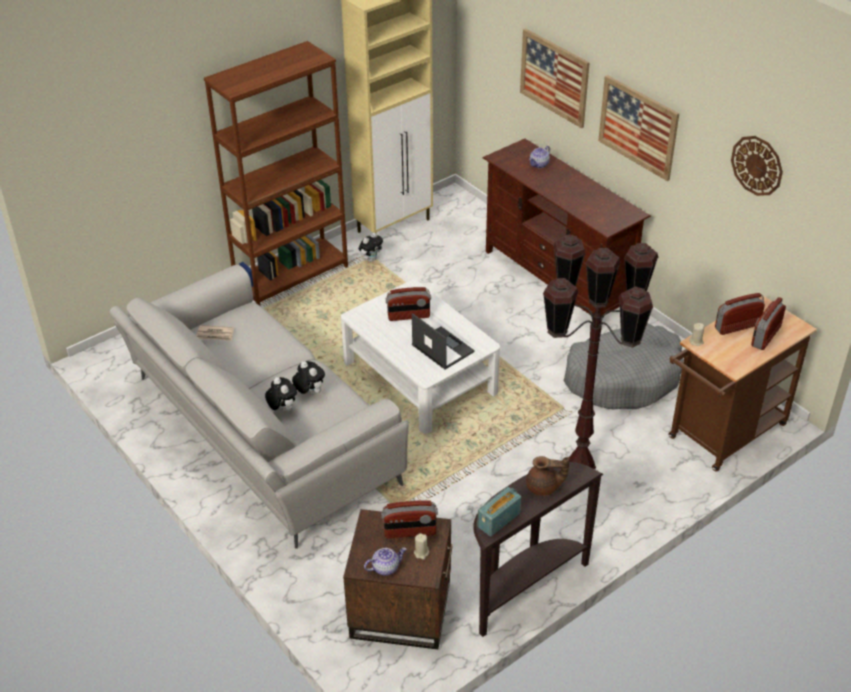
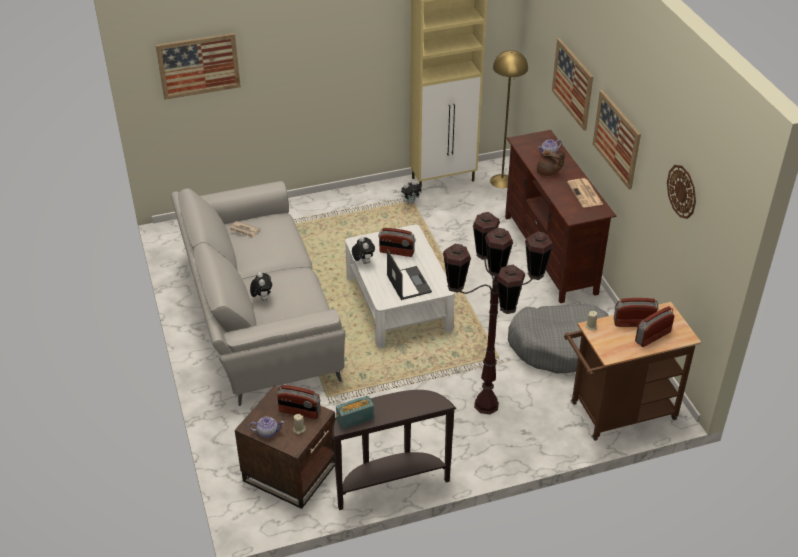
camera: 20 degrees right, 0 degrees up
(107, 141) = (198, 65): none -> picture
(292, 276) = (343, 201): brown bookcase -> none
(309, 393) = (288, 291): plush toy -> plush toy (363, 262)
(460, 213) = (502, 181): none -> yellow floor lamp
(544, 487) = (403, 405): brown teapot -> brown teapot (548, 173)
(604, 199) = (585, 194): none -> newspaper

